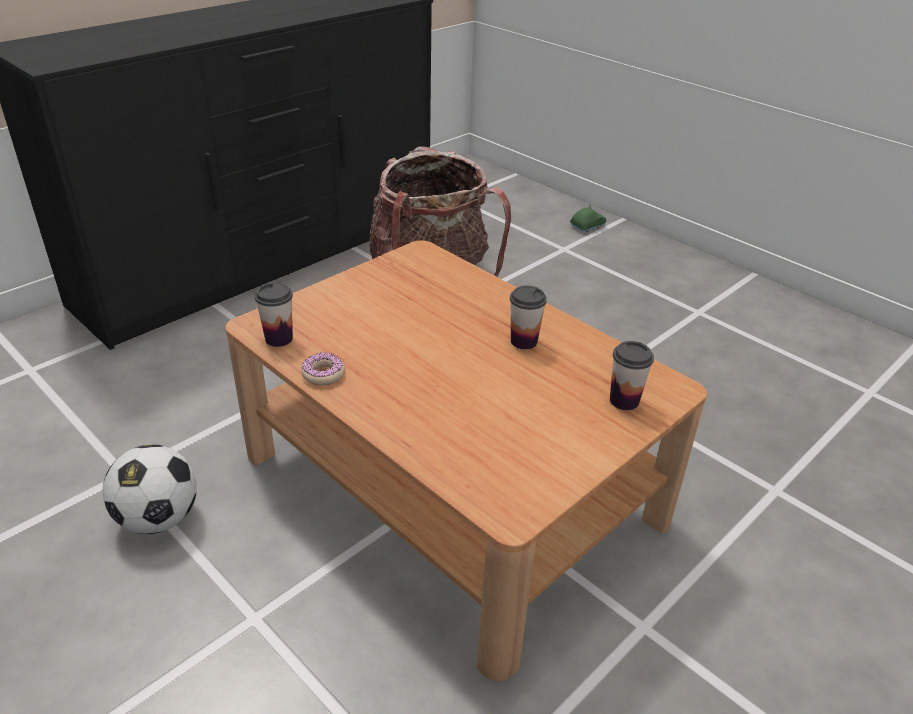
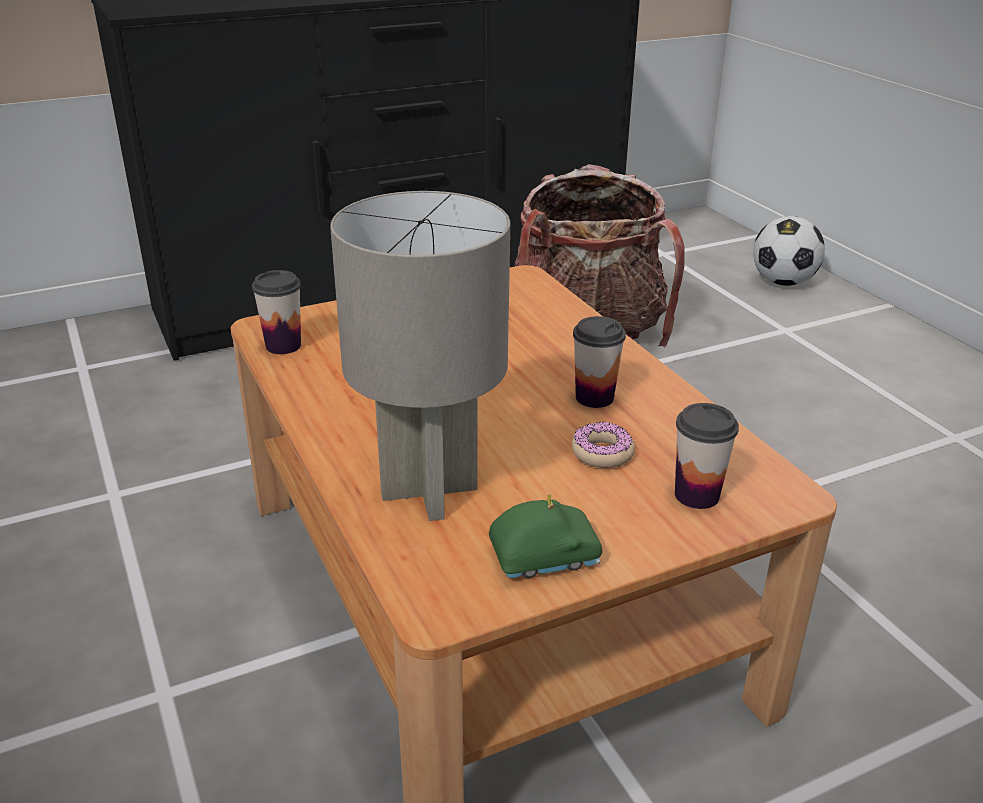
camera: 20 degrees right, 5 degrees down
(159, 518) = (123, 551): football -> football (783, 282)
(323, 374) = (309, 392): donut -> donut (602, 453)
(454, 433) = (427, 490): none -> grey table lamp
(587, 226) = (831, 307): green toy car -> green toy car (543, 556)

